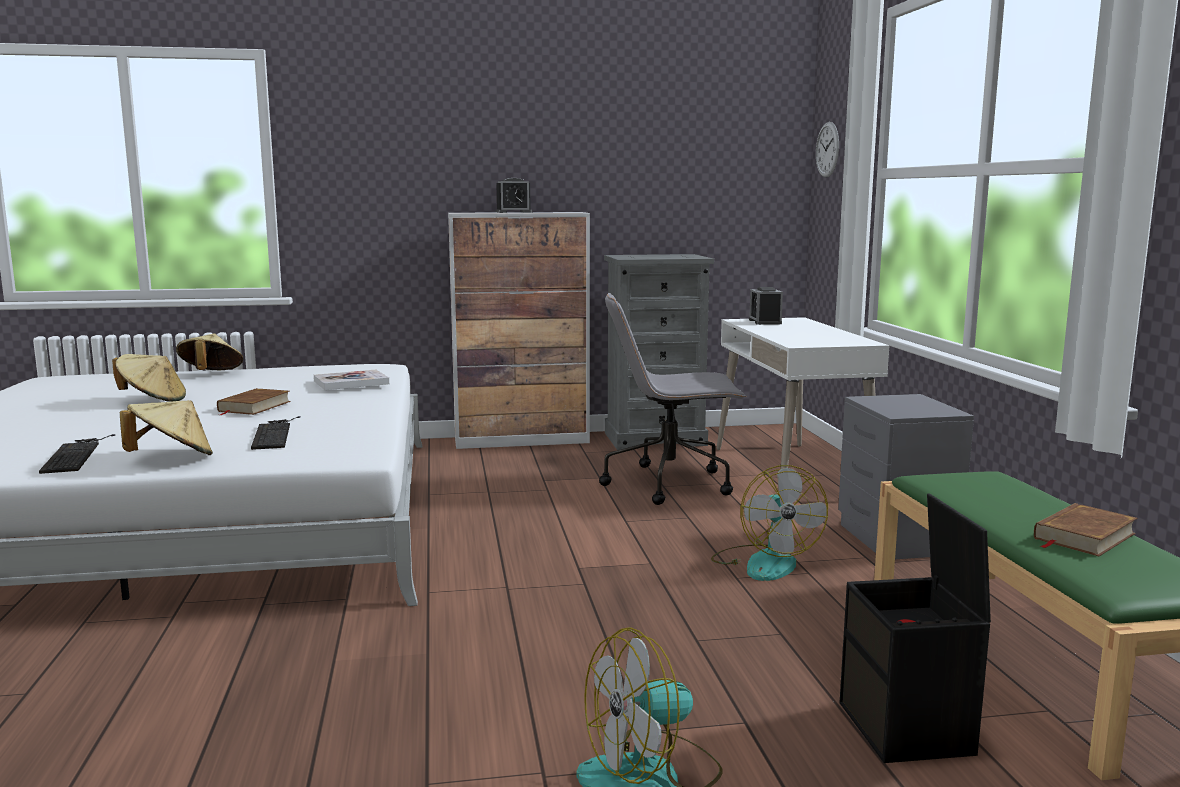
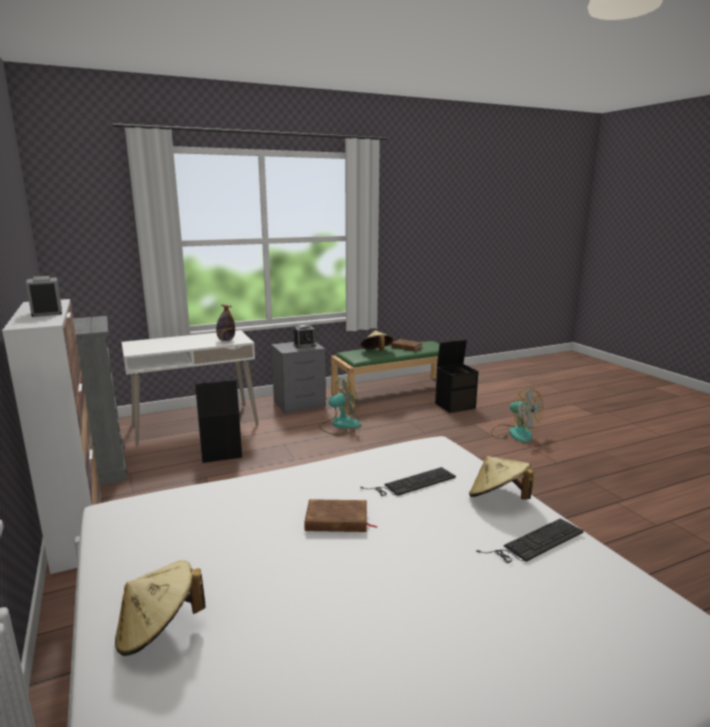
camera: 105 degrees left, 5 degrees up
(153, 400) = (339, 599): beige hat -> beige hat (376, 352)
(351, 382) = (226, 497): book -> none
(671, 484) = (220, 453): grey office chair -> black storage box
(765, 322) = (145, 347): alarm clock -> alarm clock (304, 345)
(804, 340) = (226, 340): none -> bottle
(827, 149) = (72, 228): wall clock -> none

